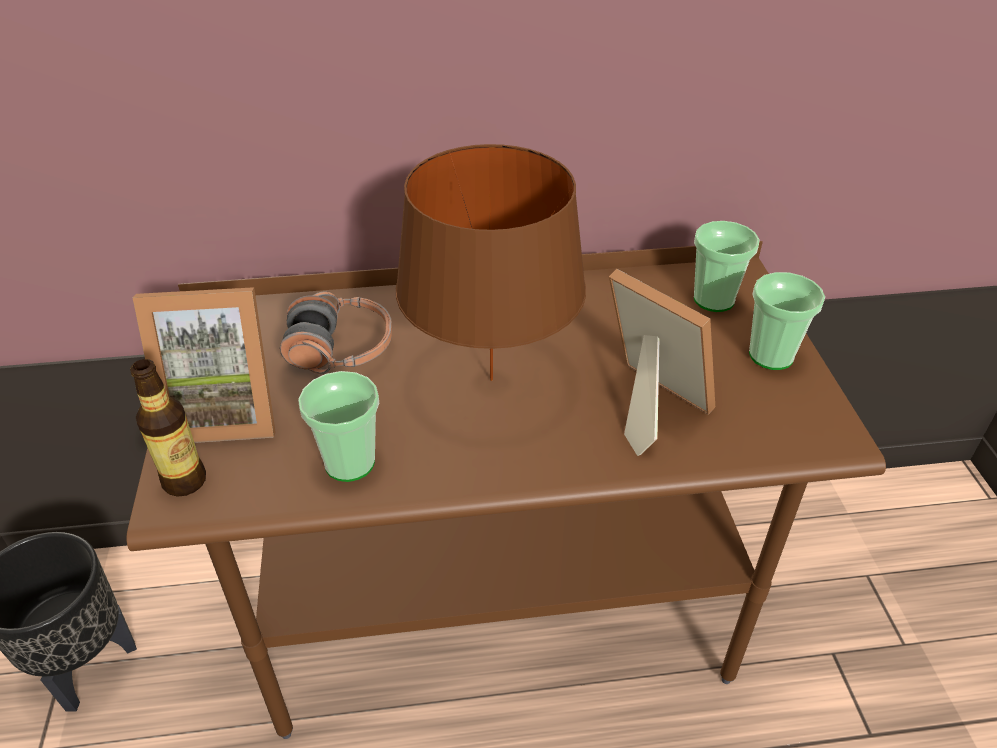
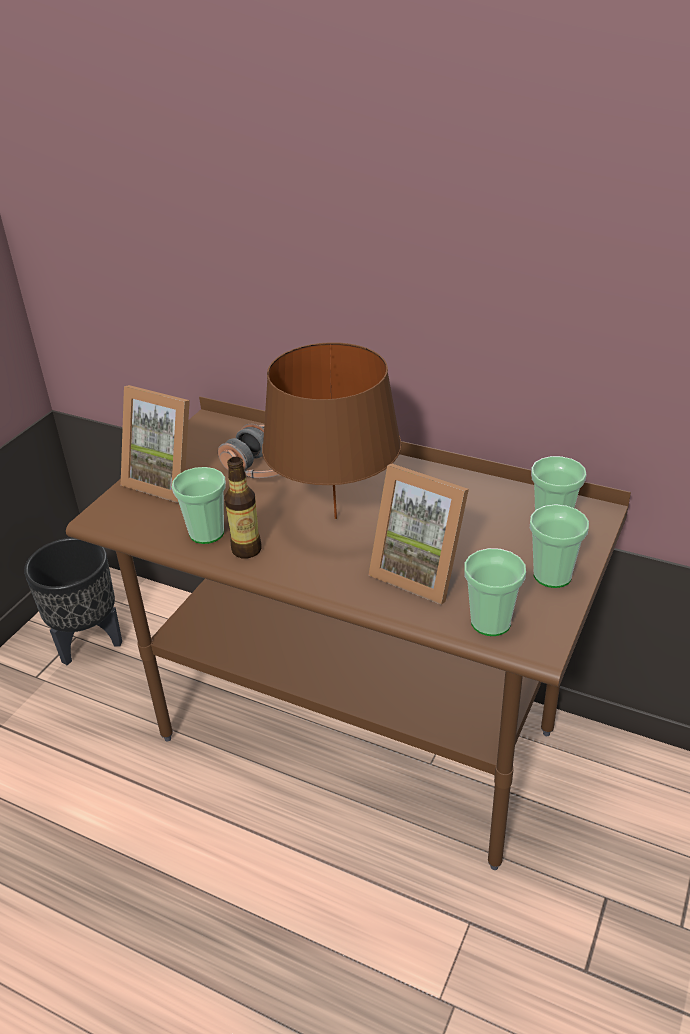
camera: 35 degrees right, 5 degrees down
(185, 481) = (116, 509): bottle -> bottle (246, 550)
(646, 405) = (421, 572): picture frame -> picture frame turned 135 degrees clockwise
(770, 433) = (490, 622): none -> cup

